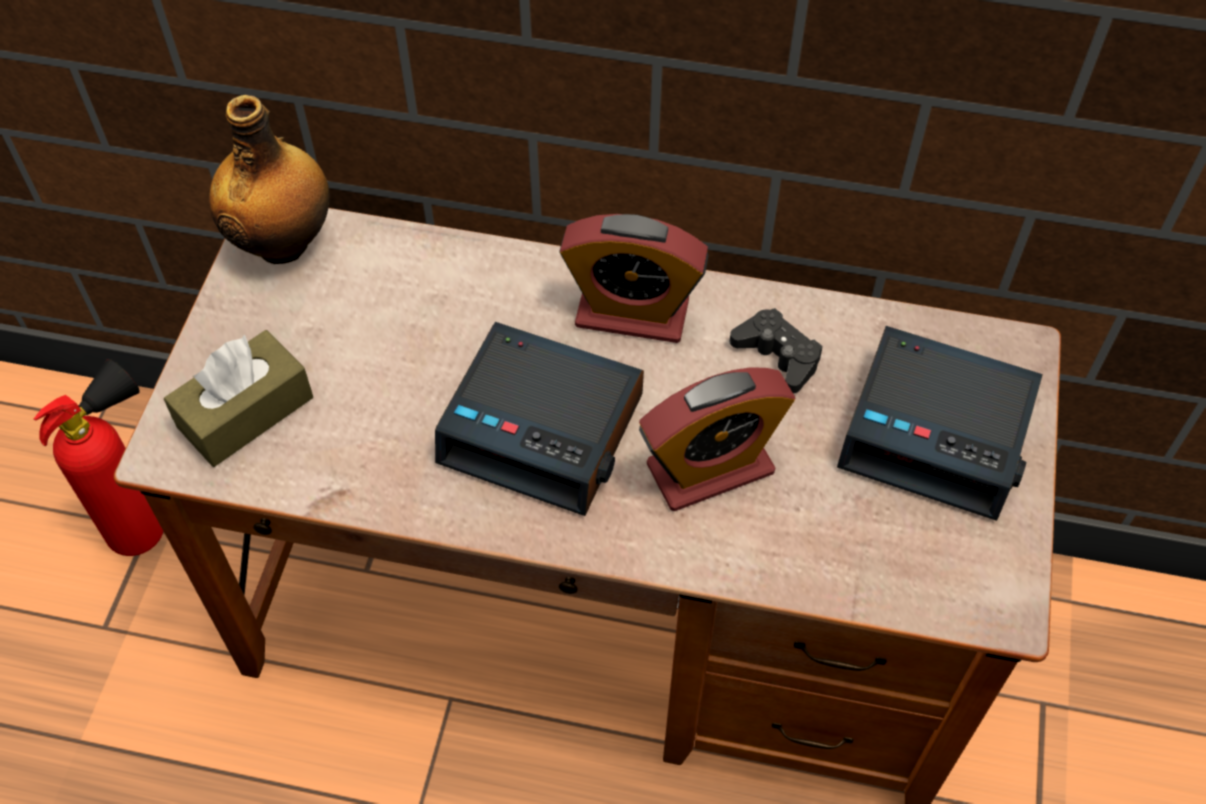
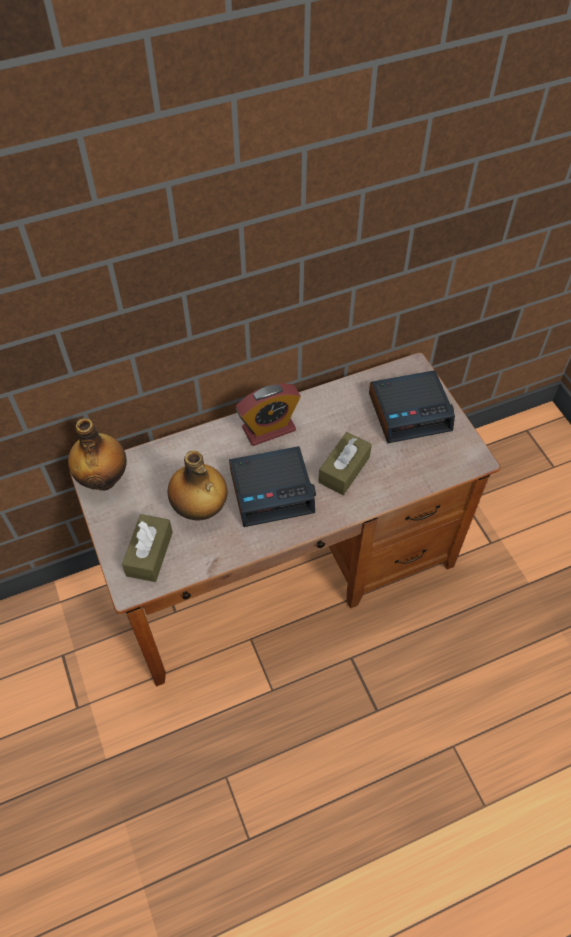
camera: 35 degrees left, 0 degrees up
(148, 525) = (61, 653): fire extinguisher -> none
(391, 386) = (200, 509): none -> bottle
(710, 468) = (344, 469): alarm clock -> brown tissue box
(778, 356) = (334, 415): black game controller -> none

